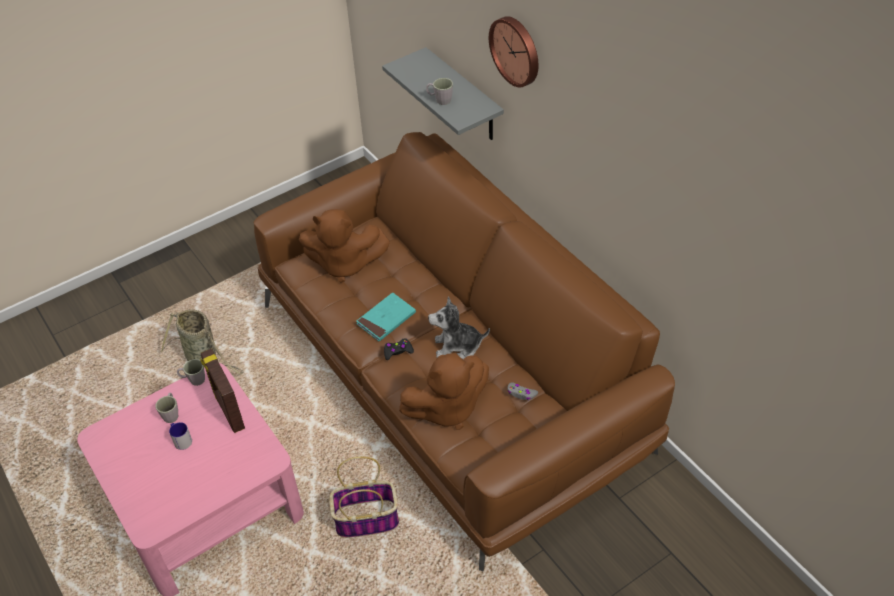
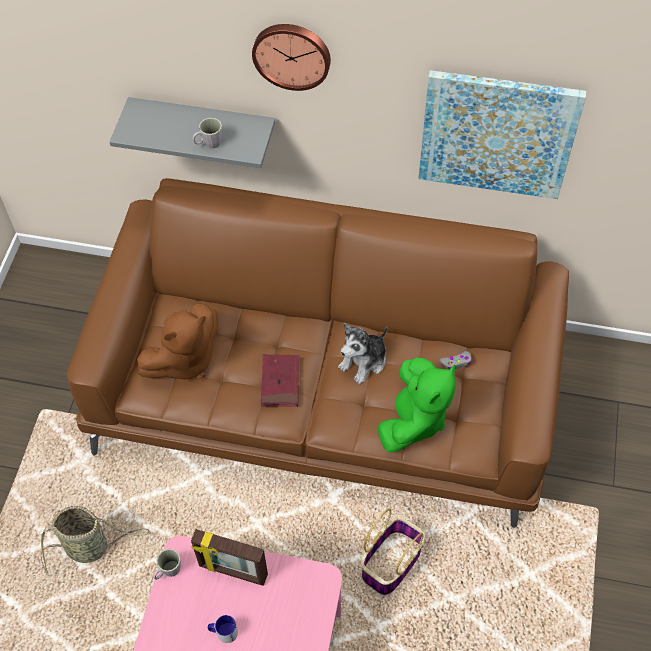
camera: 45 degrees left, 10 degrees up
(171, 413) = (185, 617): grey mug -> none
(386, 319) = (280, 382): turquoise book -> red book
(398, 351) = (322, 403): black game controller -> none
(447, 408) = (414, 420): brown plush toy -> green plush toy
(641, 202) = (497, 134): none -> picture

